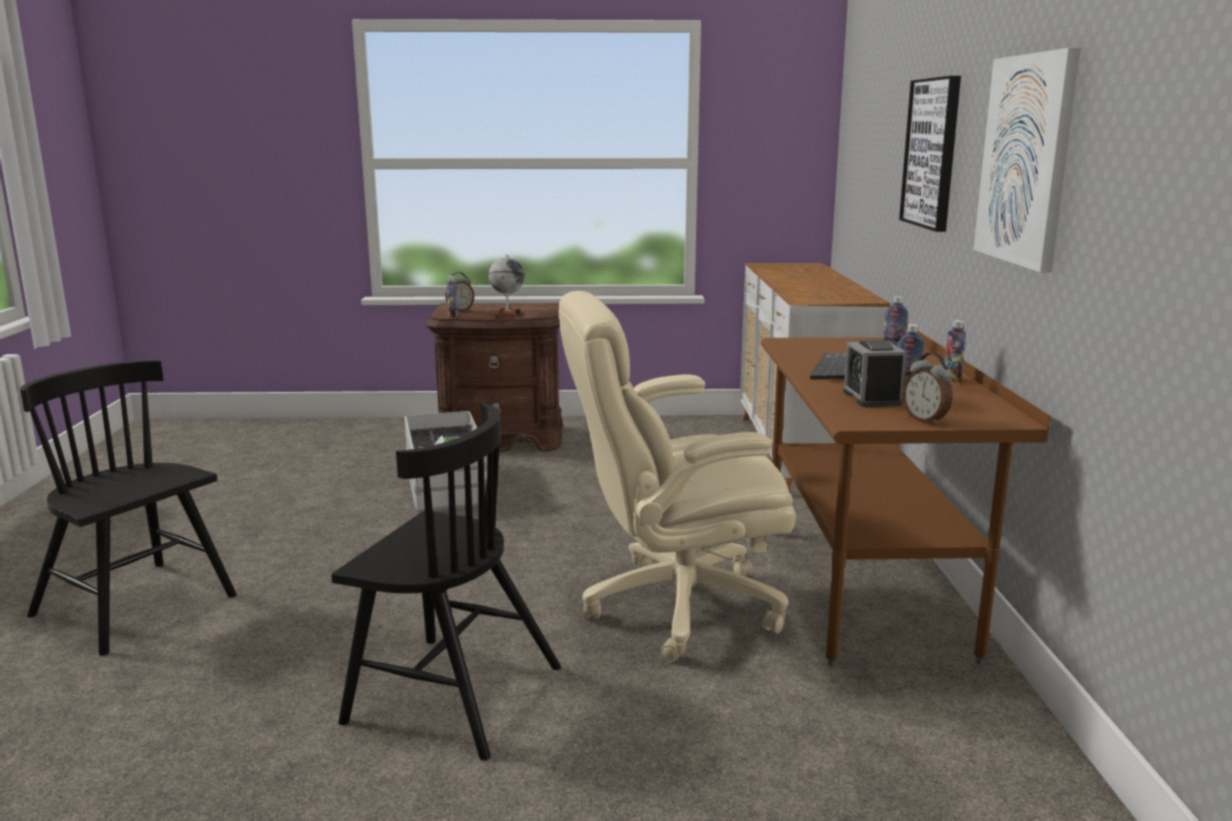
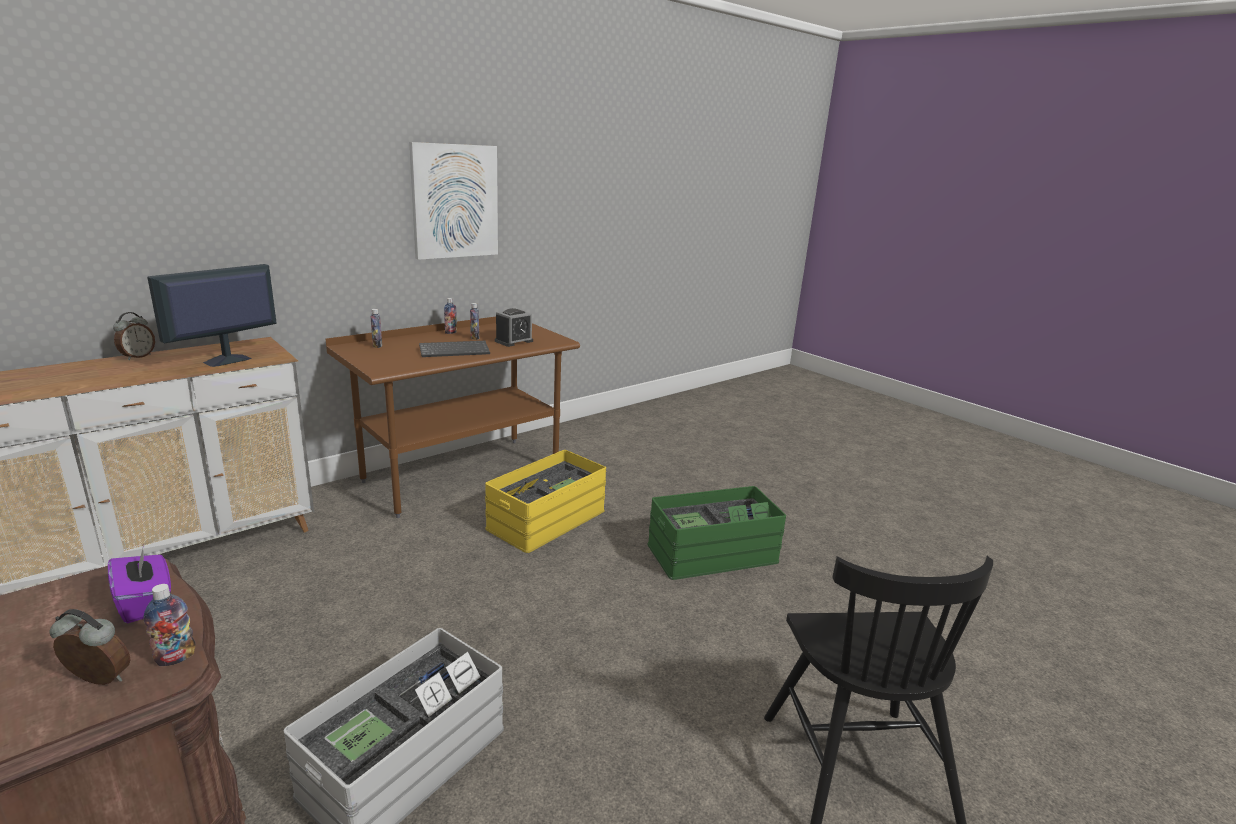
camera: 130 degrees left, 5 degrees up
(443, 691) = (712, 552): black chair -> green storage box
(507, 315) = (146, 602): globe -> purple tissue box
(672, 608) = (547, 520): beige office chair -> yellow storage box
(808, 293) = (226, 360): none -> monitor
(925, 420) = (539, 332): alarm clock -> alarm clock (137, 356)
(932, 153) = (297, 204): picture -> none

